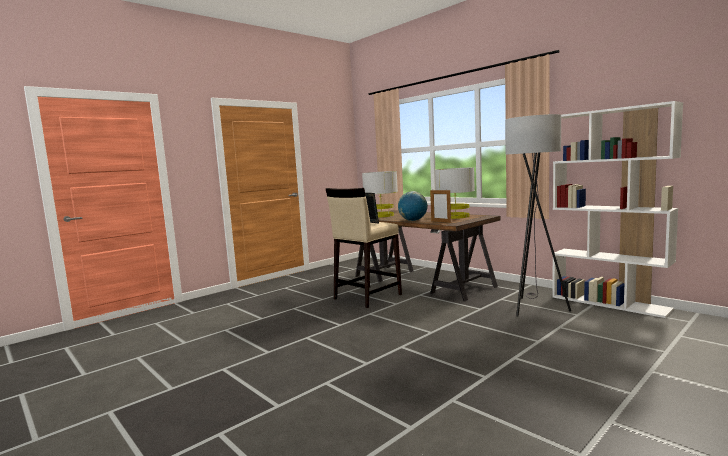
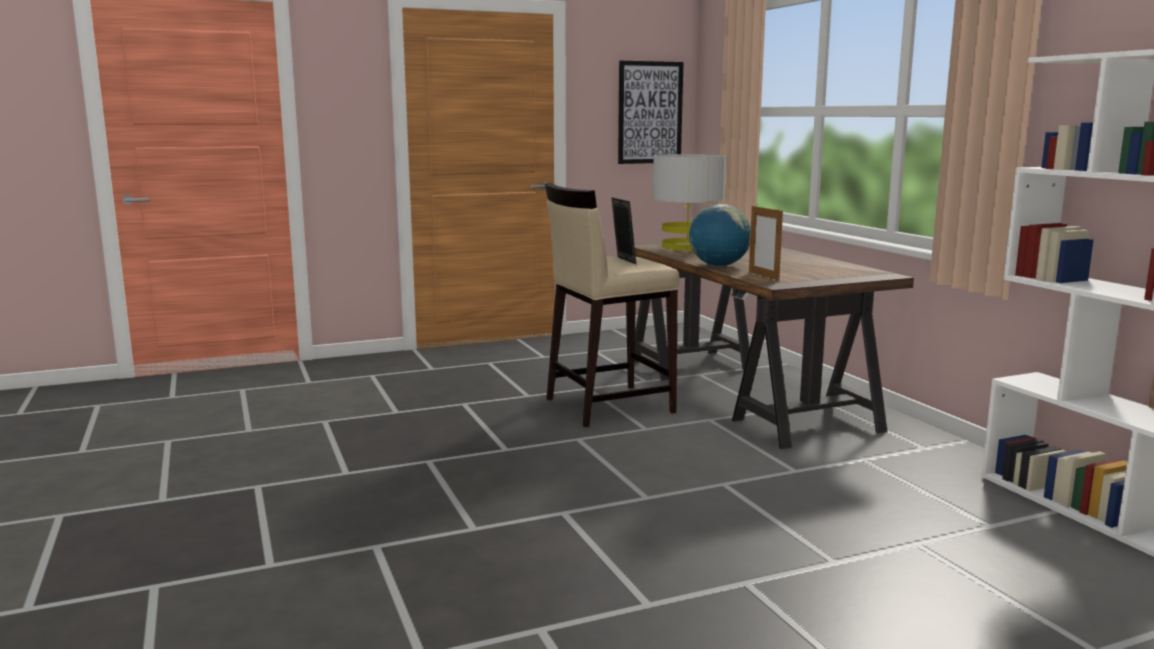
camera: 20 degrees right, 5 degrees up
(337, 156) = (650, 112): none -> picture
(455, 216) = (817, 267): grey table lamp -> none
(533, 307) = (910, 489): grey floor lamp -> none

